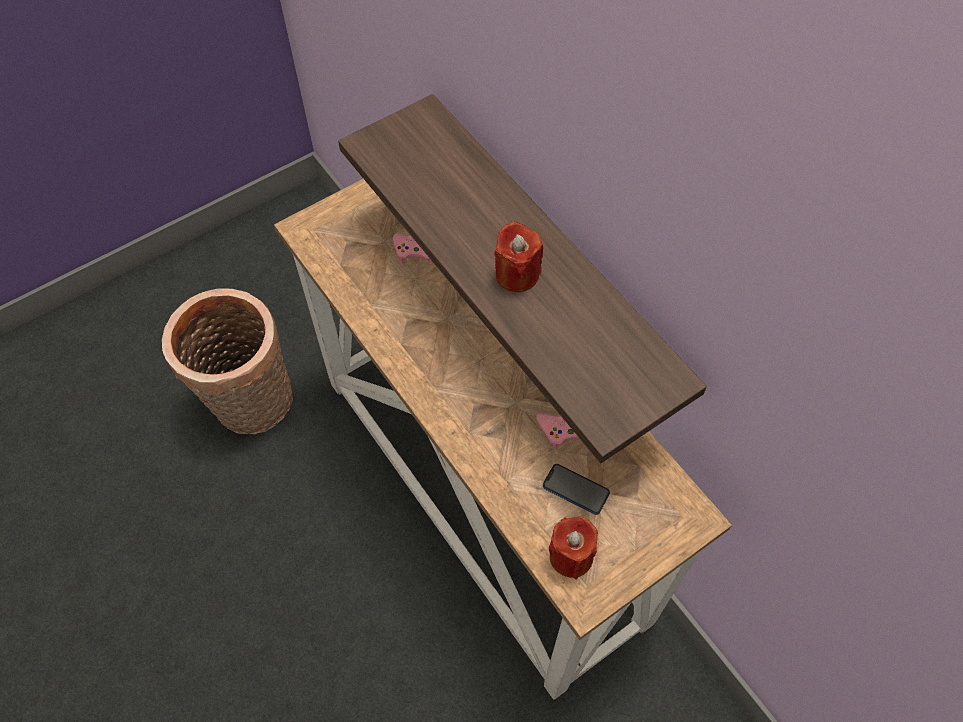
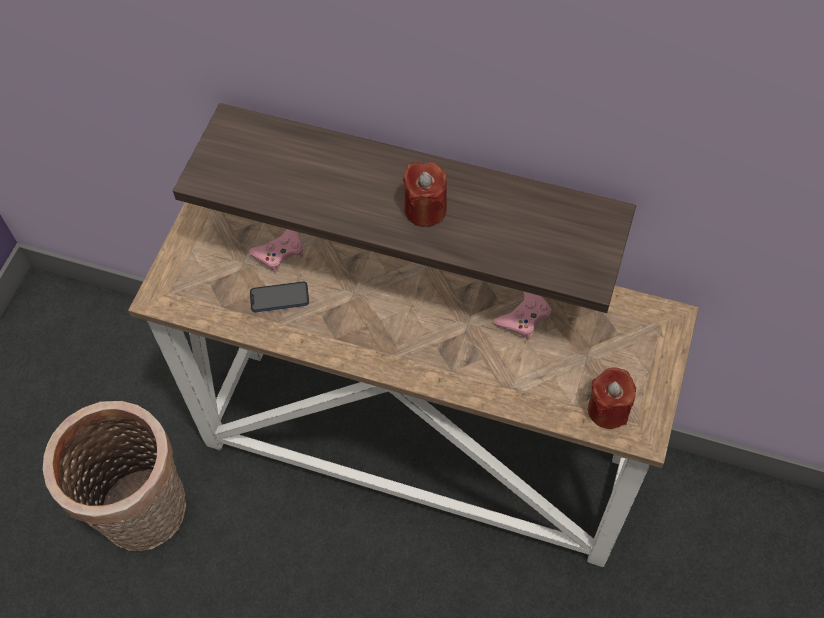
camera: 35 degrees left, 0 degrees up
(575, 489) = (569, 358): phone -> phone (279, 298)

